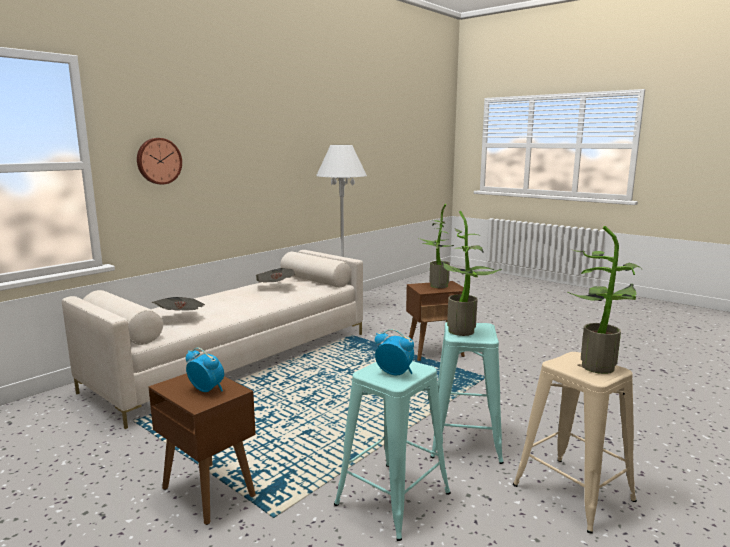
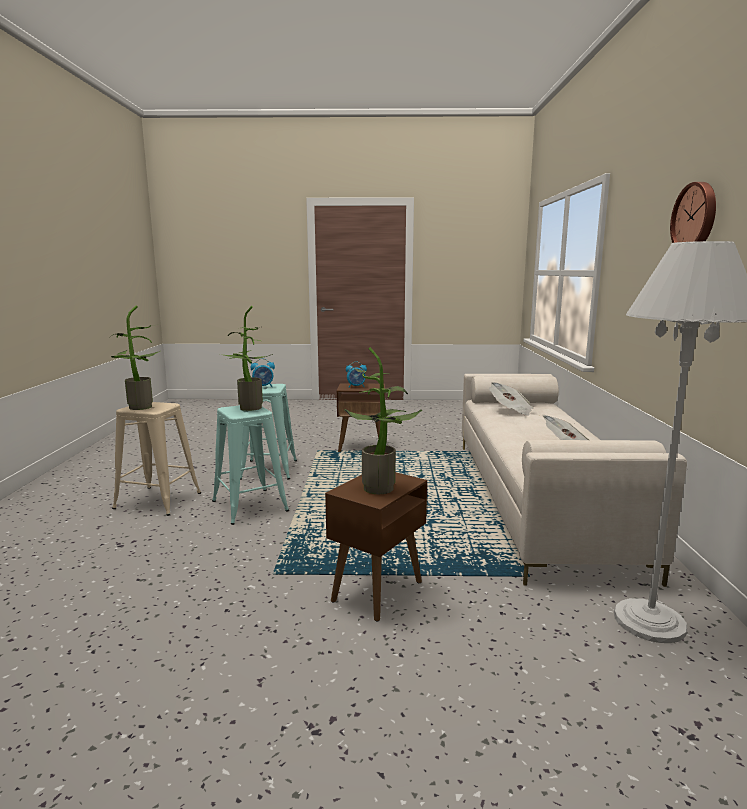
camera: 140 degrees right, 0 degrees up
(158, 161) = (627, 271): wall clock -> wall clock (696, 217)

